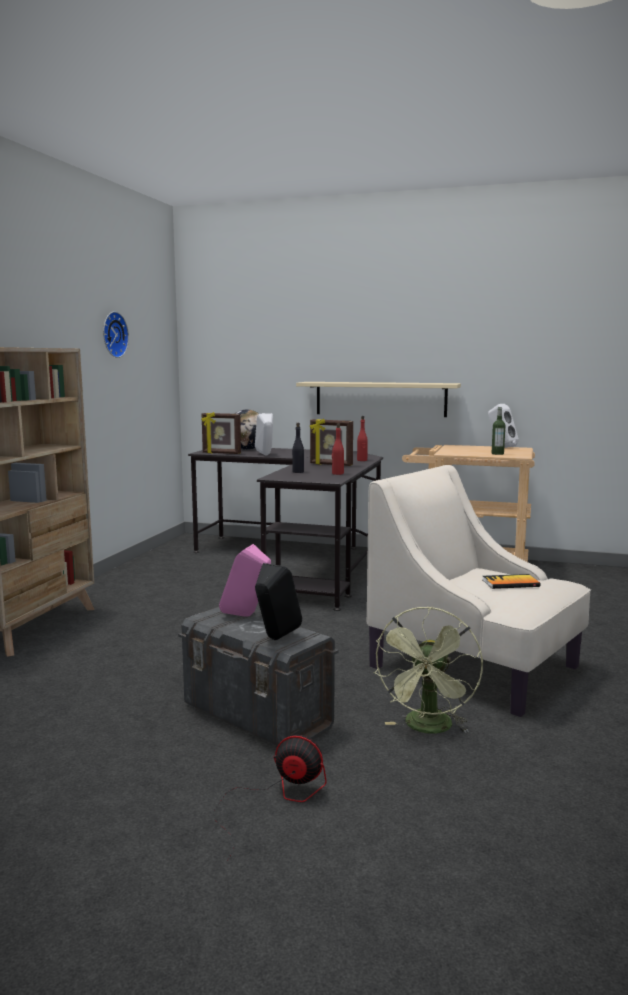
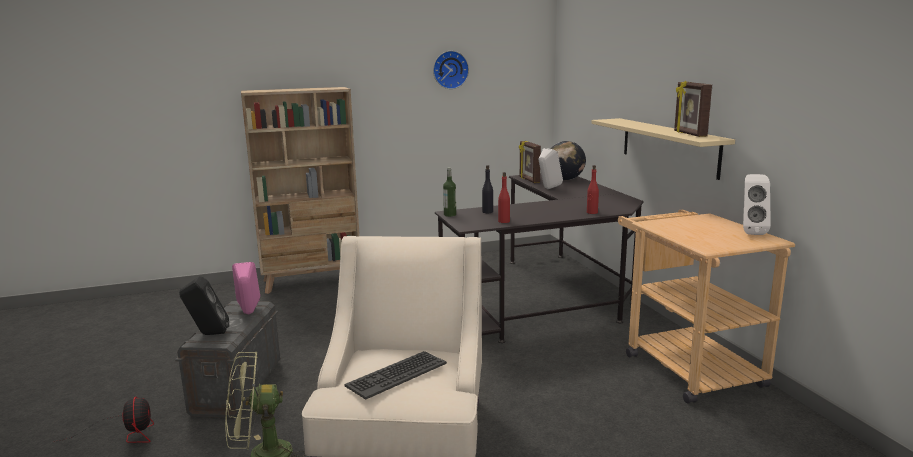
camera: 55 degrees right, 5 degrees up
(331, 464) = (545, 211): picture frame -> picture frame (689, 134)
(497, 454) = (693, 239): bottle -> bottle (450, 215)
(510, 583) = (396, 374): book -> keyboard

